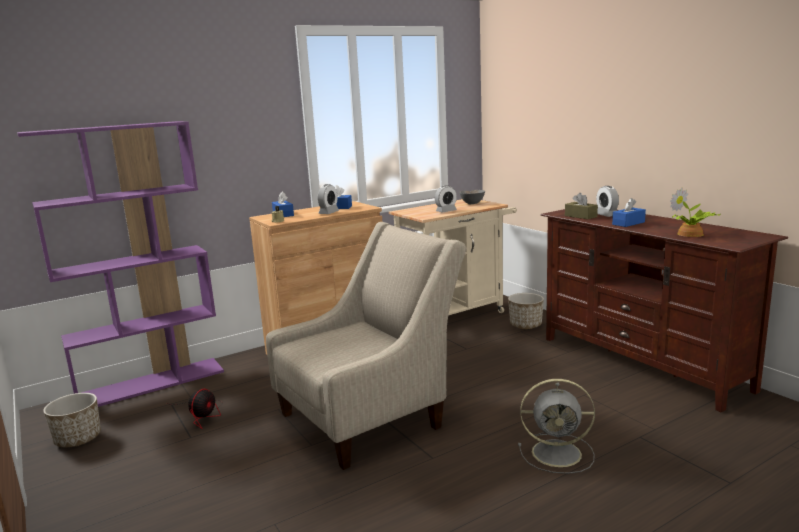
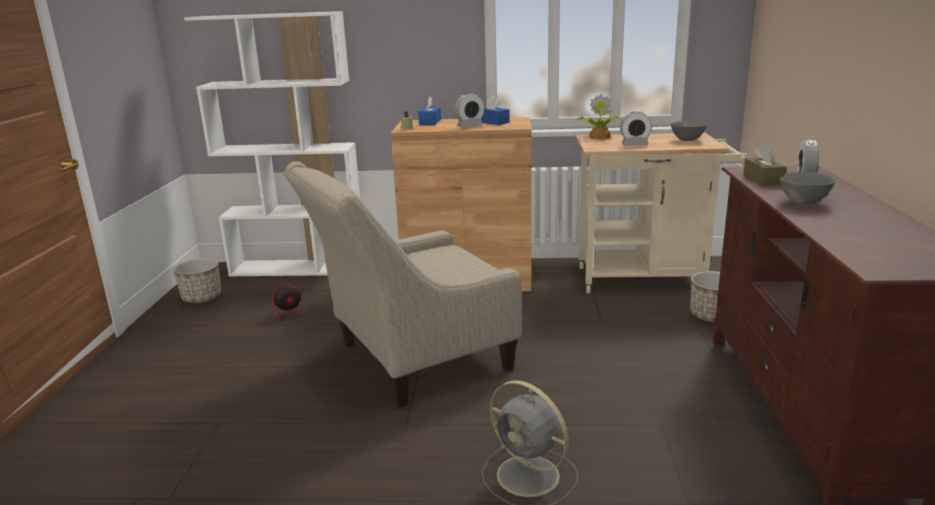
camera: 35 degrees right, 5 degrees up
(152, 383) = (299, 268): purple bookcase -> white bookcase
(370, 416) = (411, 360): beige armchair -> beige armchair turned 150 degrees clockwise
(628, 223) = (803, 202): blue tissue box -> grey bowl
(690, 234) = (852, 238): potted plant -> potted plant (598, 137)

